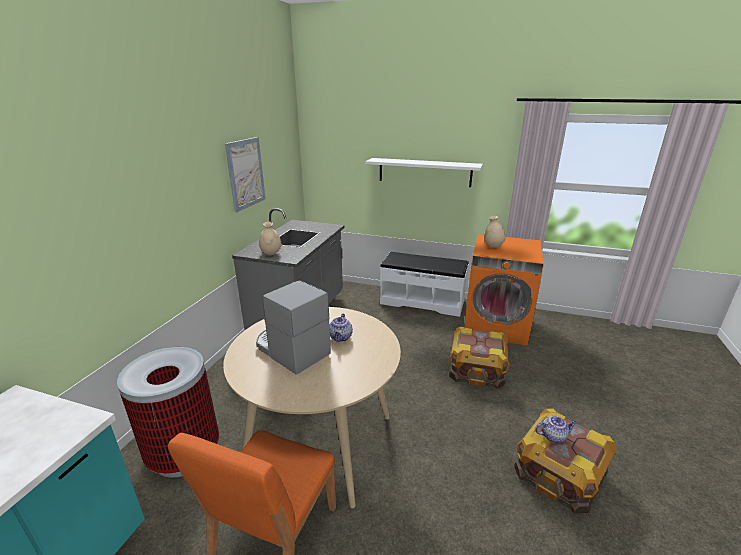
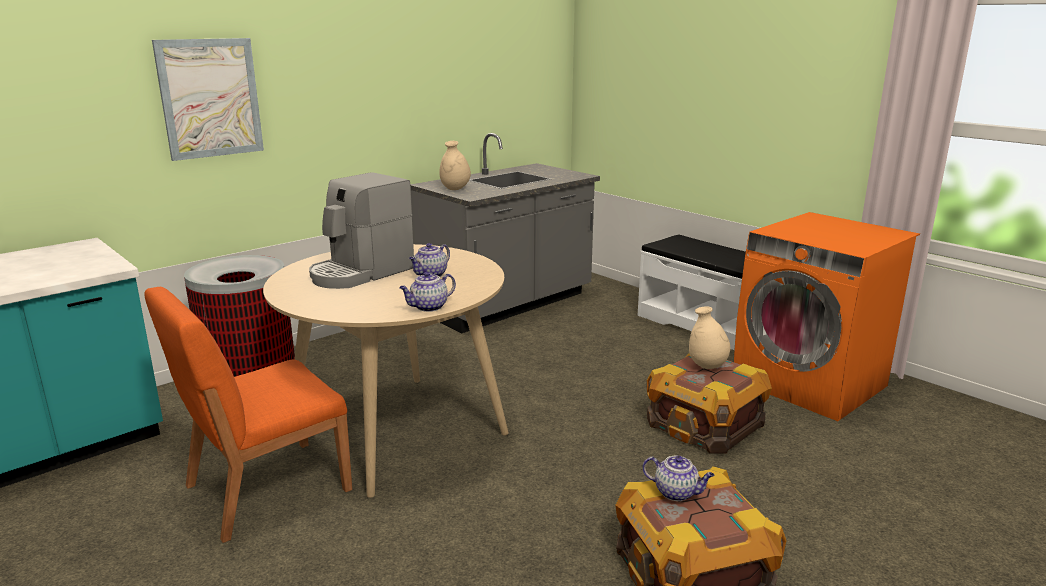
camera: 30 degrees right, 5 degrees down
(245, 173) = (453, 77): picture -> picture (210, 98)
(291, 350) = (361, 273): coffee machine -> coffee machine turned 120 degrees counterclockwise
(378, 370) = (428, 307): none -> teapot
(424, 172) = (739, 99): white shelf -> none
(493, 246) = (806, 228): beige vase -> beige vase (707, 366)

